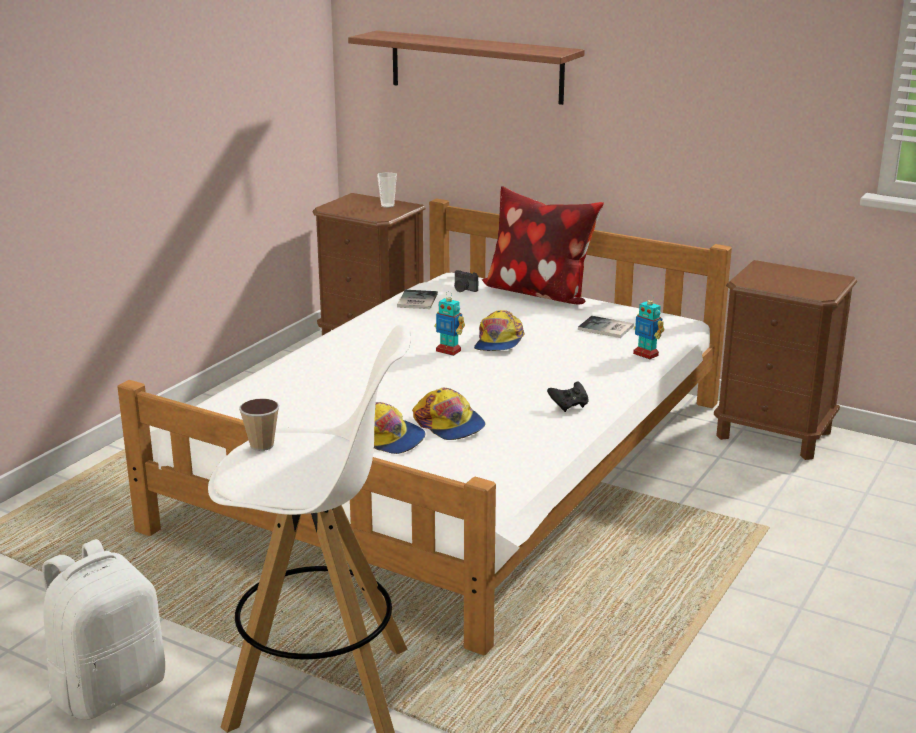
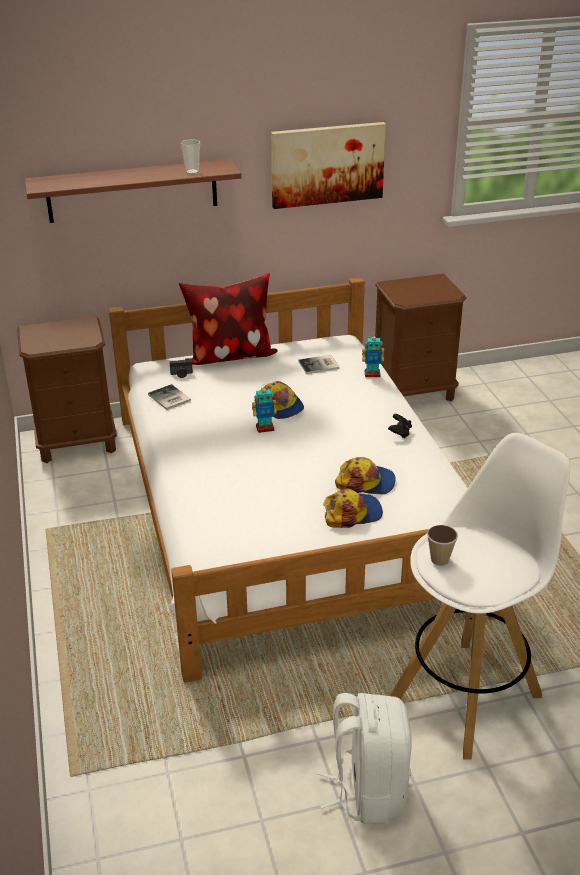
camera: 45 degrees left, 10 degrees up
(387, 205) = (73, 327): cup -> cup (192, 172)
(700, 80) = (327, 164): none -> picture

